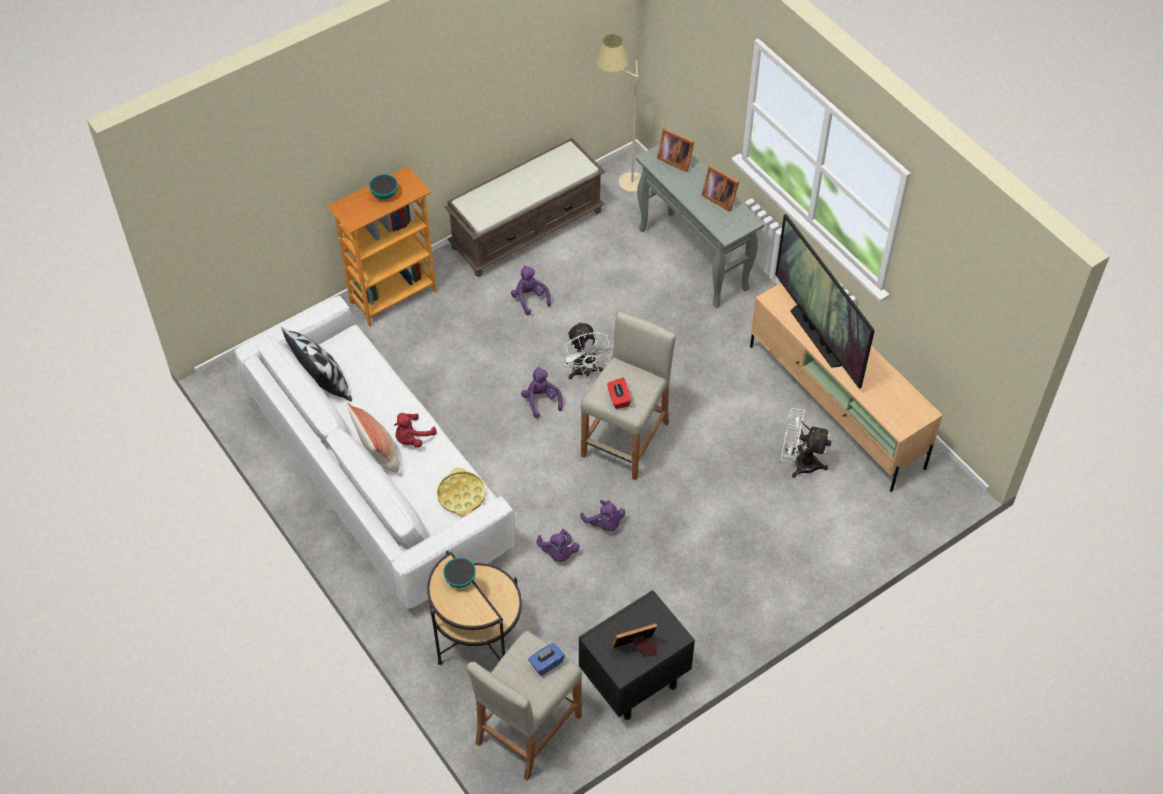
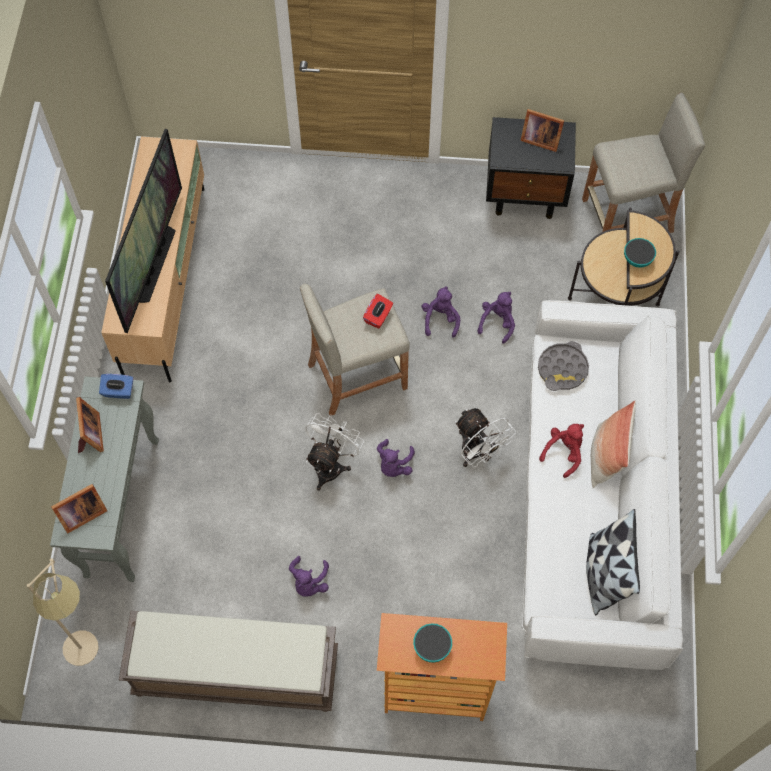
camera: 140 degrees left, 10 degrees up
(412, 438) = (564, 452): red plush toy -> red plush toy turned 45 degrees counterclockwise
(461, 495) = (562, 369): yellow tray -> grey tray
(546, 663) = (620, 158): blue tissue box -> blue tissue box (118, 391)
(674, 159) = (80, 514): picture frame -> picture frame turned 75 degrees clockwise
(799, 463) = (244, 257): white fan -> white fan (478, 453)

